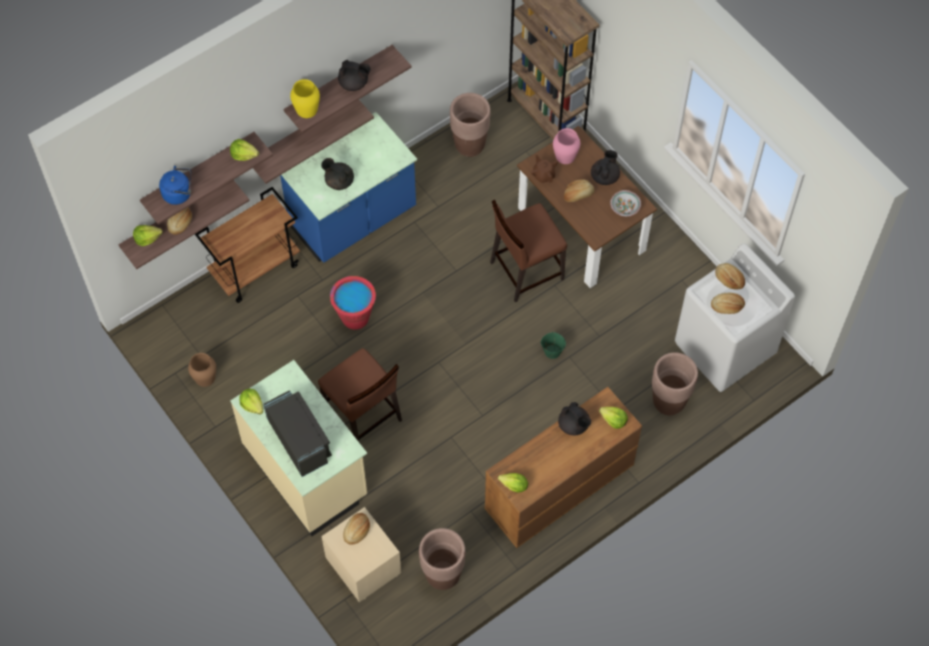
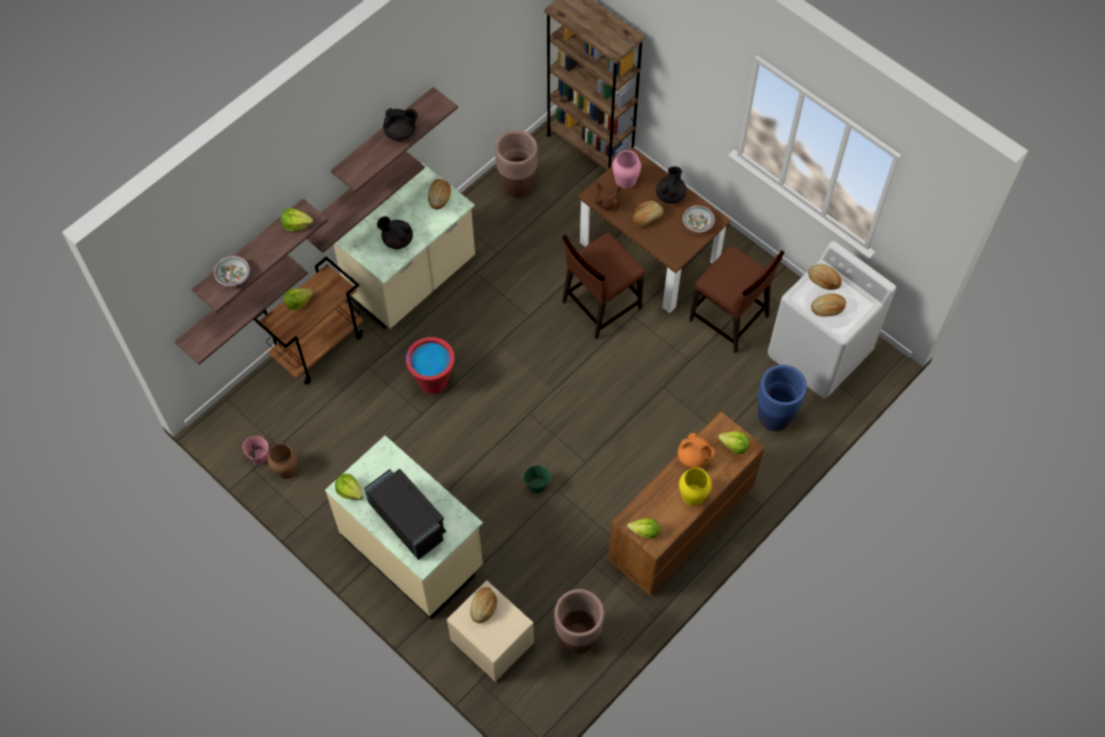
camera: 10 degrees left, 0 degrees up
(147, 238) = (205, 330): lettuce -> lettuce (298, 302)
(179, 193) = (234, 276): blue kettle -> bowl
(180, 222) = (237, 307): bread -> bread (439, 197)
(182, 362) = (258, 456): none -> pink bucket
(306, 109) = (355, 167): yellow vase -> yellow vase (693, 495)
(353, 219) = (412, 279): blue counter -> beige counter
(362, 417) = (461, 484): brown chair -> brown chair (729, 319)
(552, 351) = (644, 384): green bucket -> green bucket (537, 485)
(574, 425) = (694, 457): black teapot -> orange teapot
(668, 402) = (774, 417): brown planter -> blue planter

